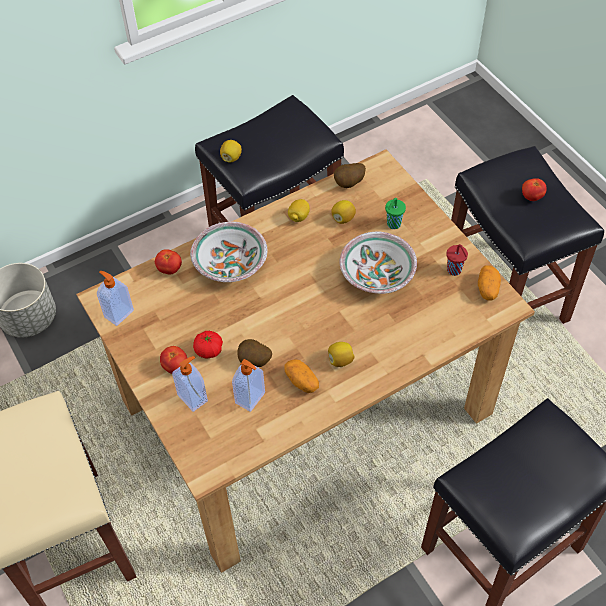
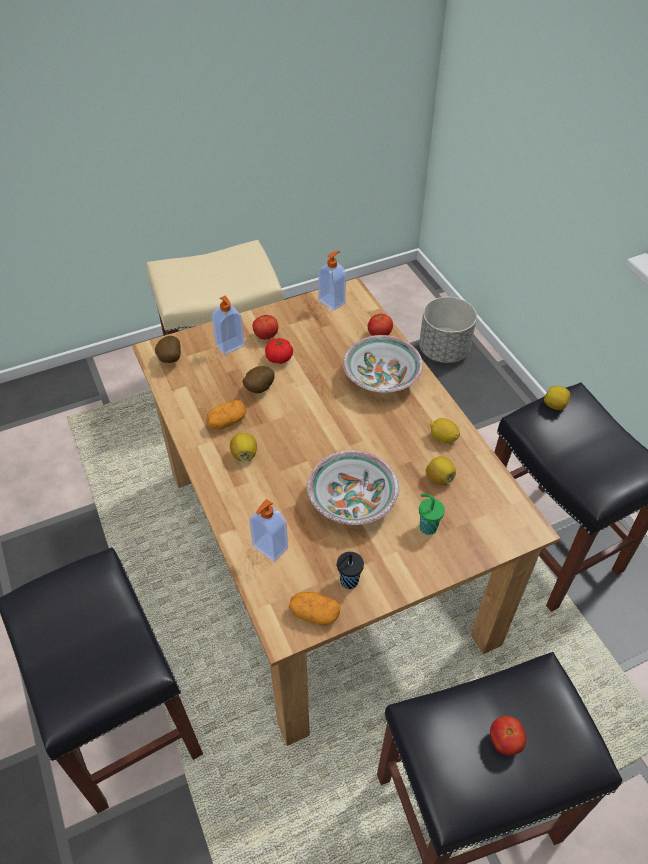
camera: 95 degrees right, 5 degrees down
(251, 398) = (218, 384): soap dispenser -> soap dispenser (269, 548)
(349, 184) = (495, 490): potato -> potato (169, 360)
(454, 270) = (348, 581): red cup -> black cup

